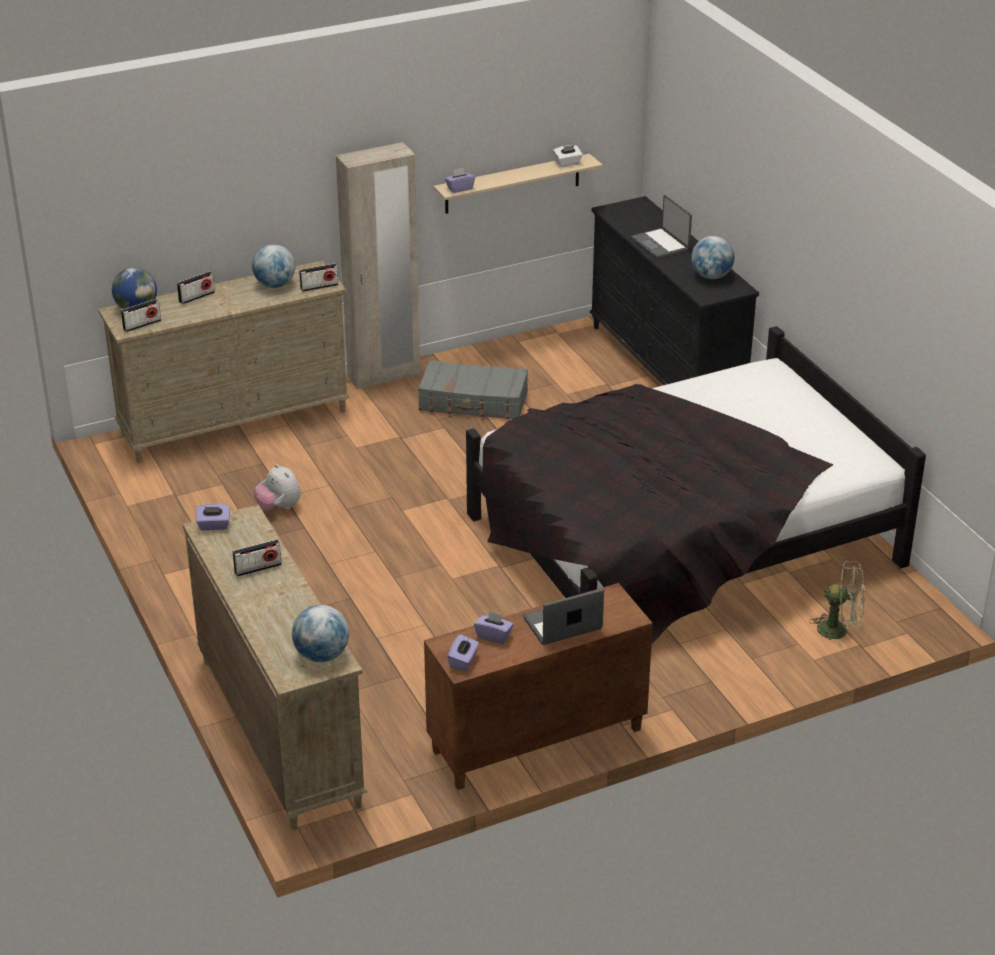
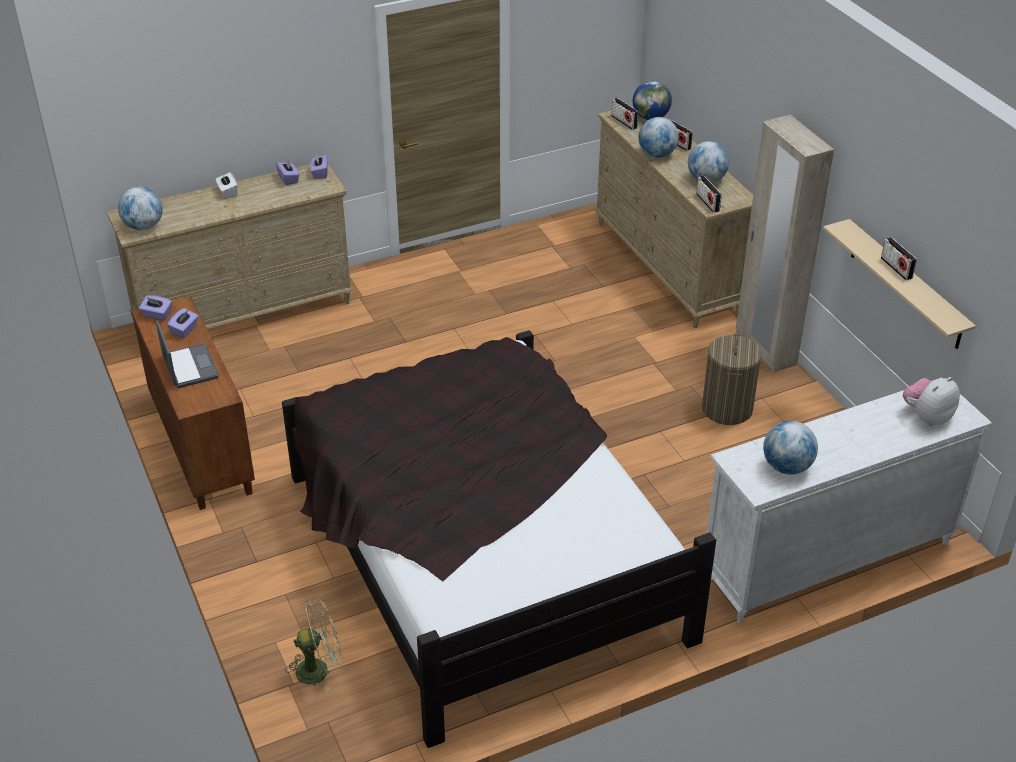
camera: 90 degrees right, 5 degrees up
(218, 309) = (657, 155): none -> globe
(258, 568) = (260, 194): radio -> radio (896, 268)
(279, 507) = (536, 298): plush toy -> plush toy (927, 417)
(460, 188) = (847, 234): purple tissue box -> purple tissue box (288, 179)
(473, 402) = (727, 409): grey suitcase -> laundry basket
(567, 163) = (940, 308): white tissue box -> white tissue box (227, 192)
(661, 244) = (860, 429): laptop -> none
(665, 369) = (826, 560): black dresser -> white dresser
(839, 630) = (319, 669): green fan -> green fan turned 120 degrees counterclockwise

